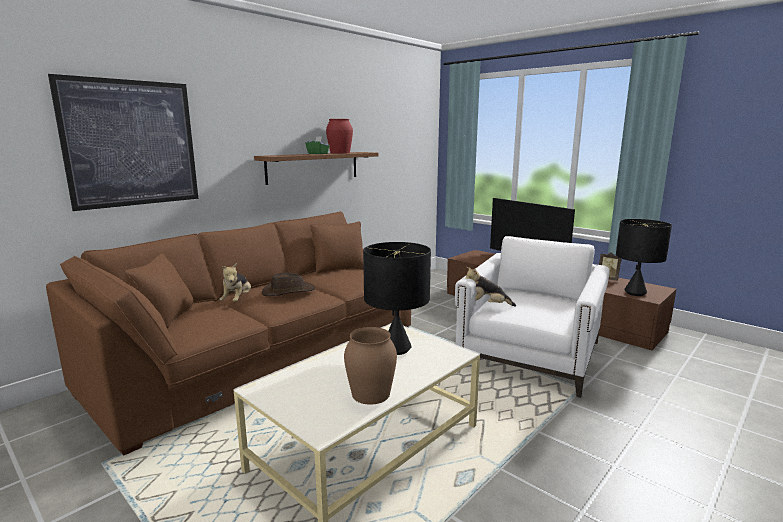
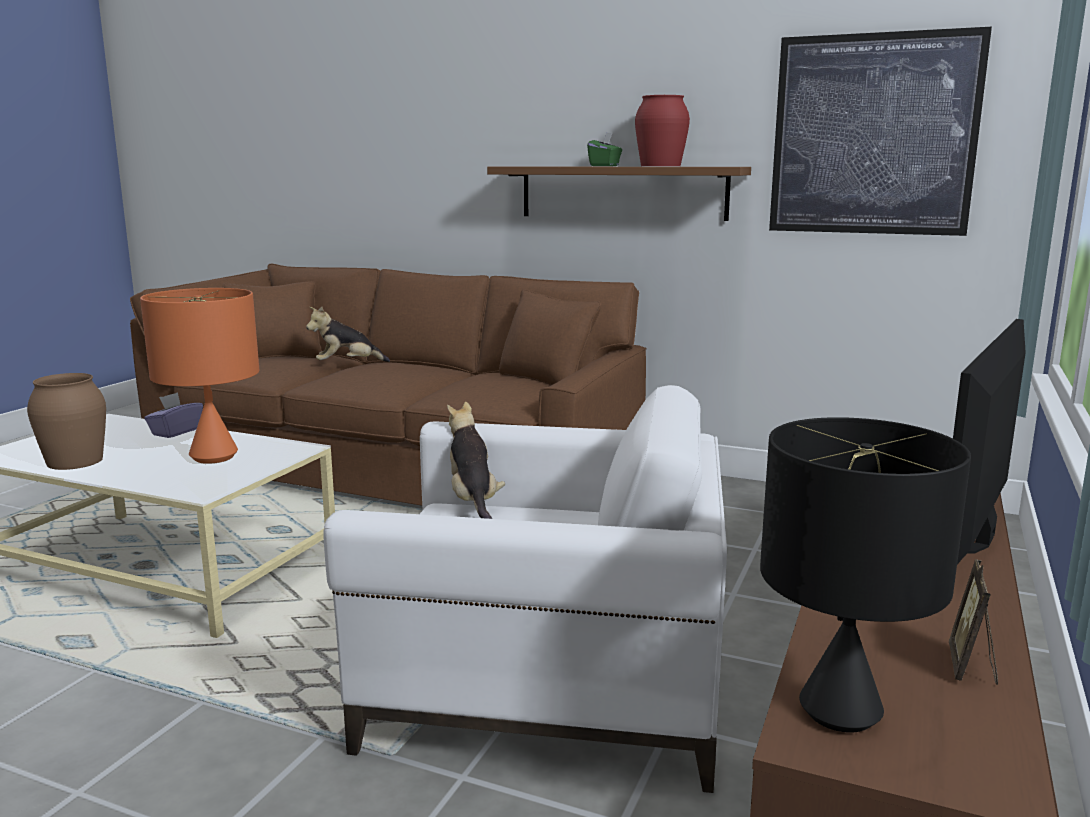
camera: 70 degrees right, 0 degrees up
(131, 143) = (353, 145): picture -> picture (873, 135)
(288, 291) = (387, 373): brown hat -> none
(324, 361) = (176, 432): none -> purple tissue box
(396, 350) = (214, 458): black table lamp -> orange table lamp

